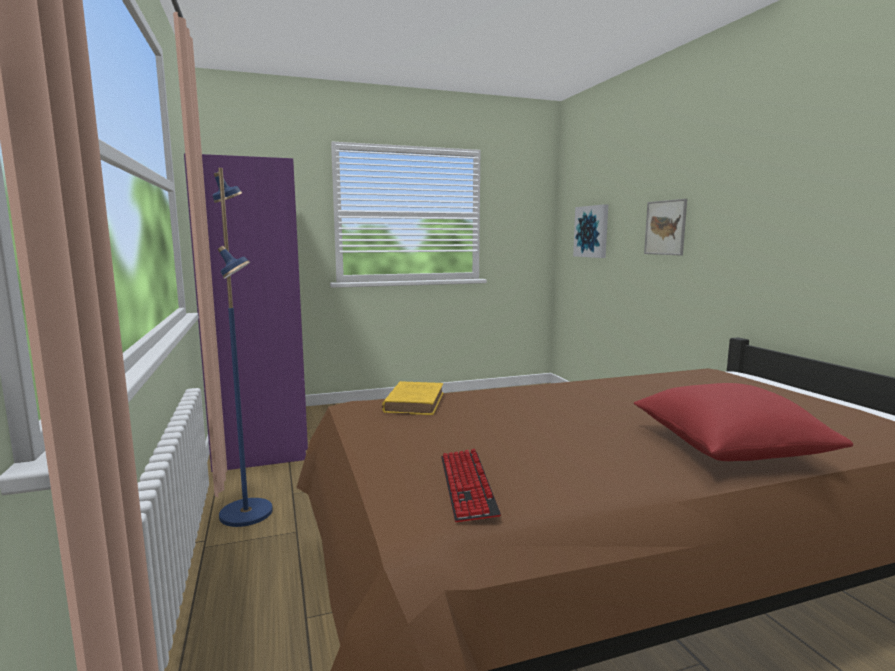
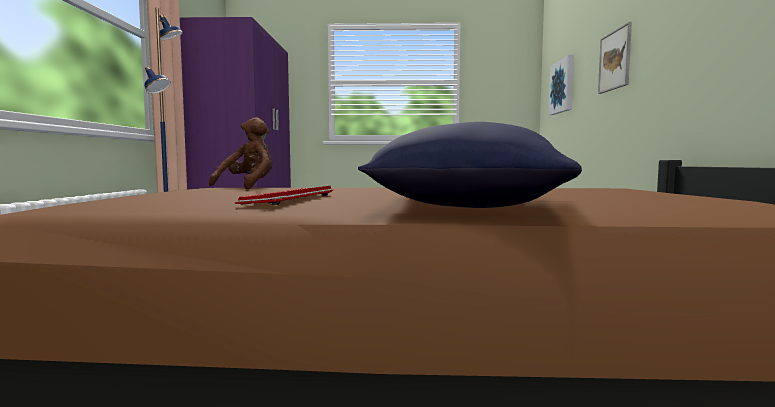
camera: 20 degrees right, 5 degrees down
(415, 402) = (249, 187): yellow book -> brown plush toy
(467, 485) = (124, 203): keyboard -> keyboard (290, 199)
(728, 450) = (467, 206): red pillow -> blue pillow

